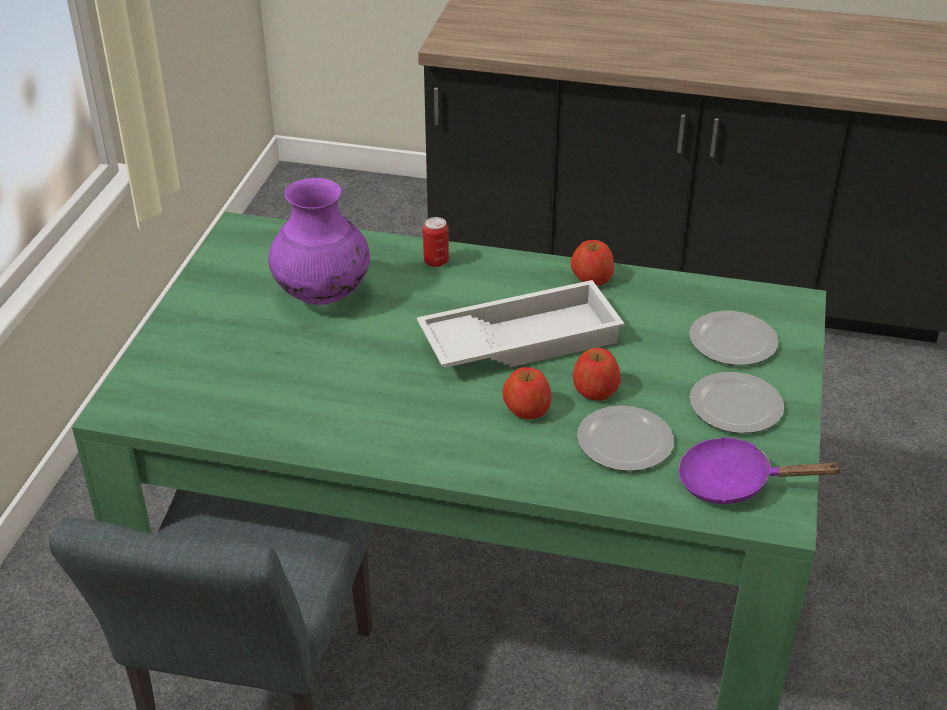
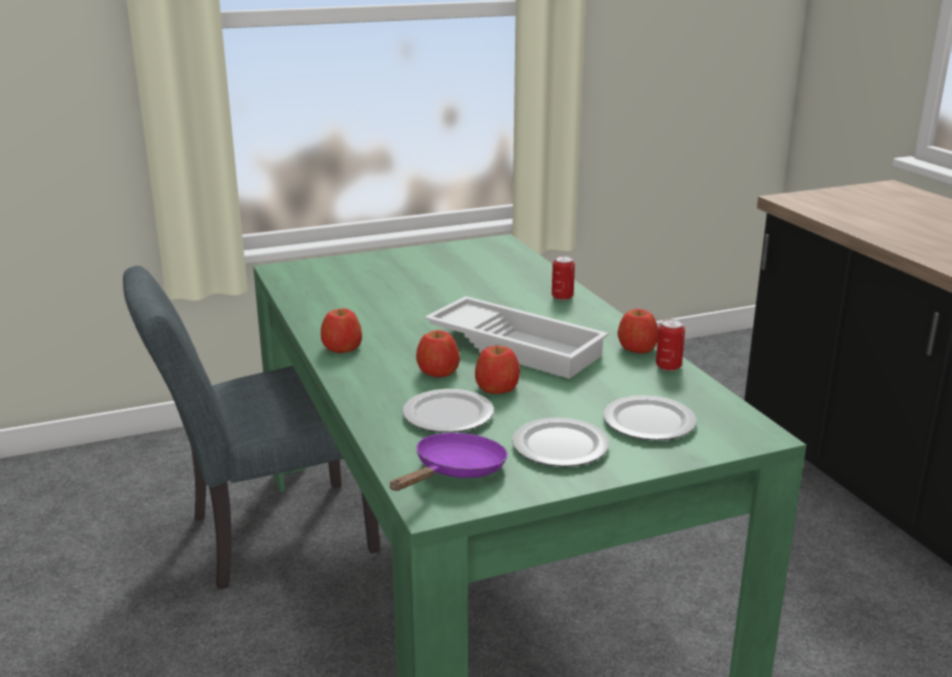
camera: 55 degrees right, 15 degrees down
(323, 295) = (468, 280): purple vase -> none
(405, 447) = (342, 347): none -> apple
(644, 281) = (668, 366): none -> can
(734, 482) = (455, 472): purple frying pan -> purple frying pan turned 60 degrees clockwise

